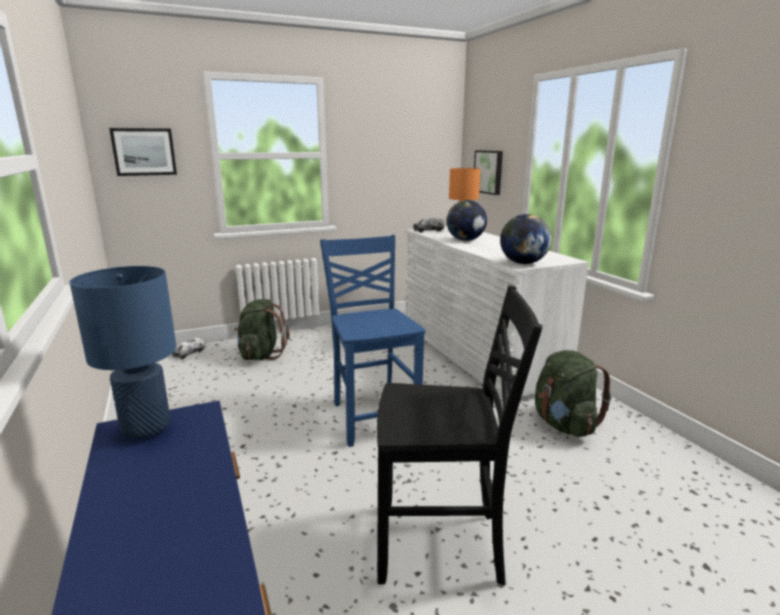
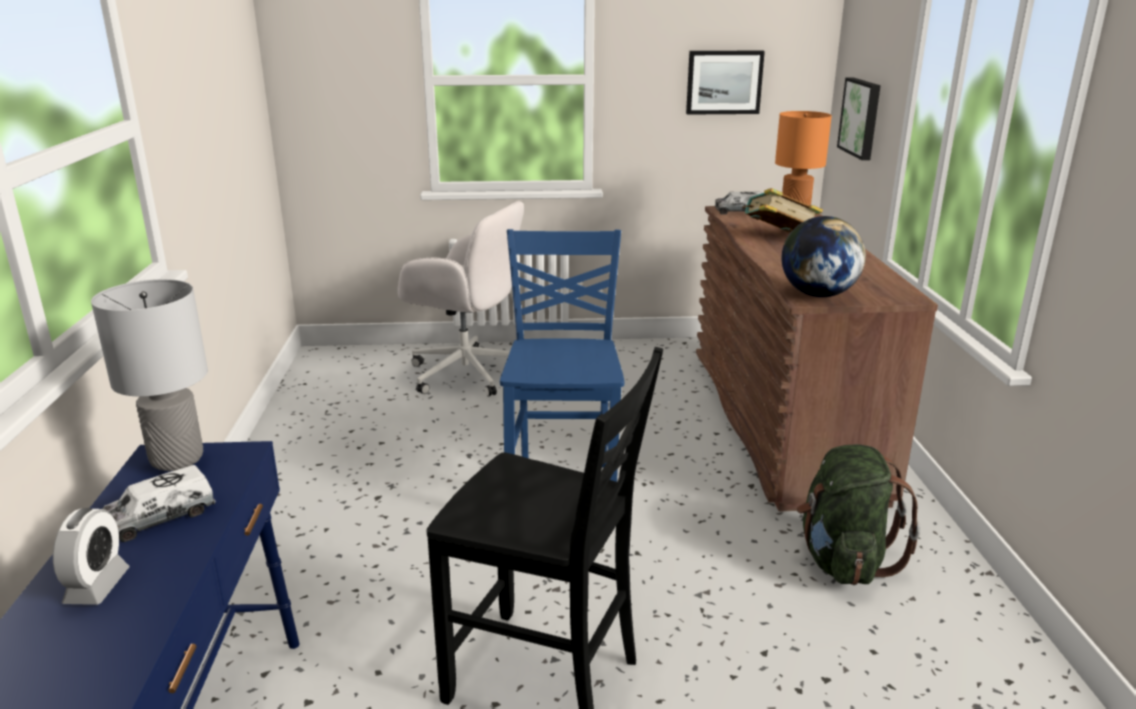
camera: 20 degrees right, 5 degrees up
(144, 152) = (333, 74): picture -> picture (724, 82)
(144, 554) = (97, 586): none -> alarm clock
(146, 431) = (177, 463): blue table lamp -> grey table lamp
(189, 353) = (376, 357): toy truck -> toy truck (161, 518)
(261, 355) = (465, 374): green backpack -> white office chair
(465, 240) = (778, 237): globe -> book
(477, 355) = (782, 425): white dresser -> brown dresser

